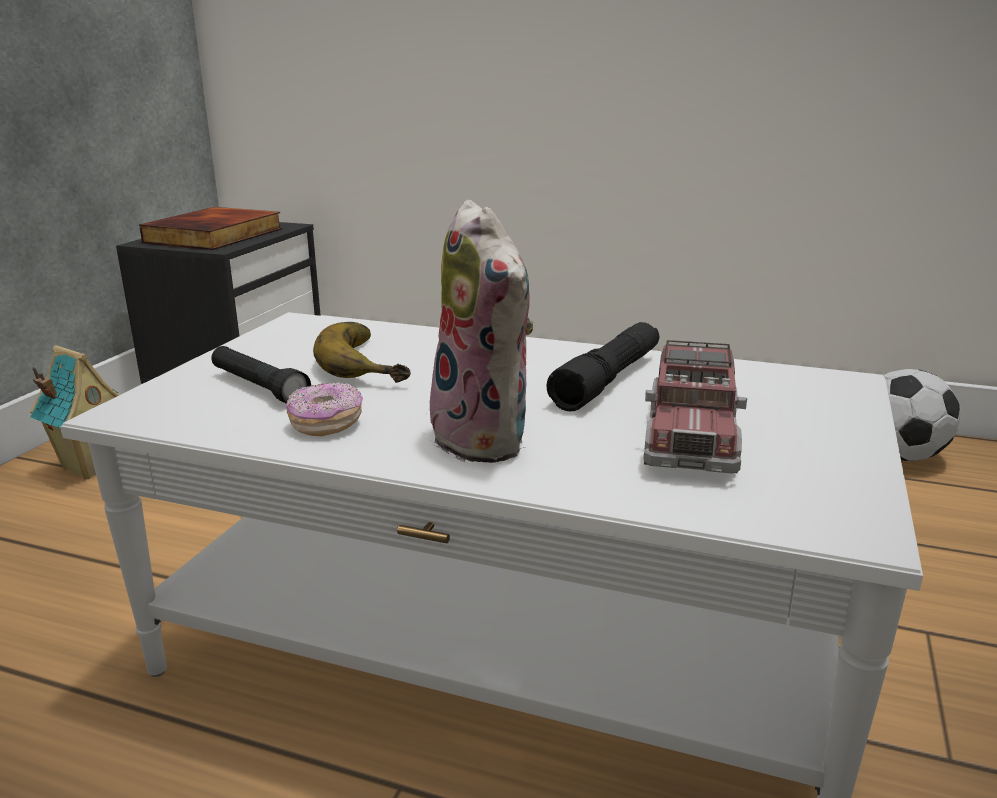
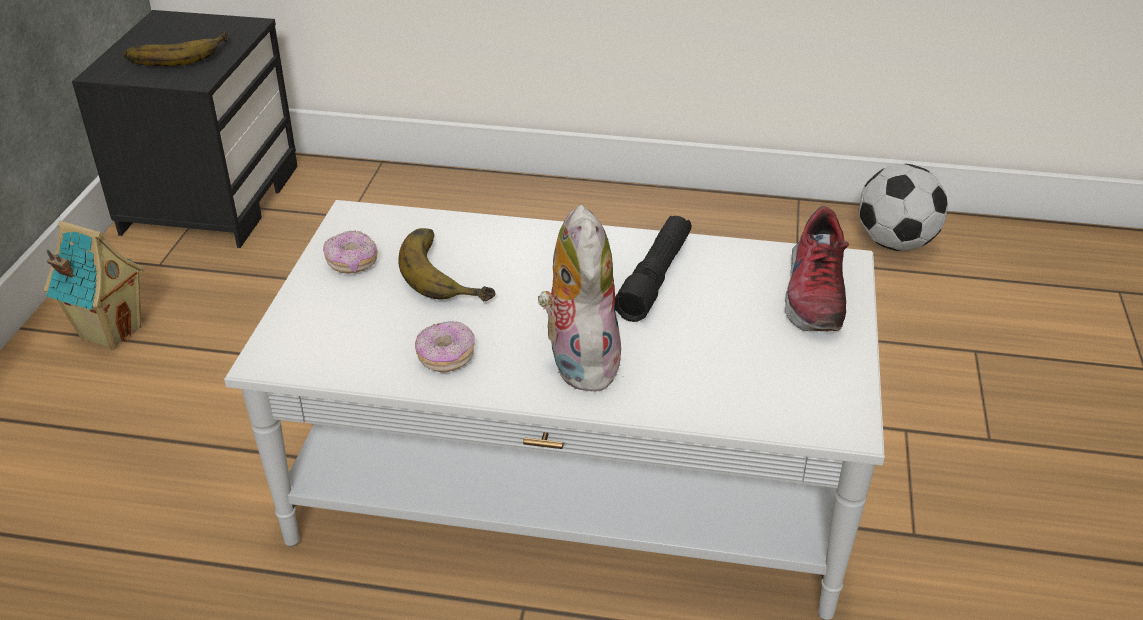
camera: 10 degrees left, 15 degrees up
(216, 236) = (177, 53): book -> banana
(259, 387) = (367, 316): black flashlight -> none
(272, 350) = (352, 263): none -> donut
(488, 439) = (578, 361): plush toy -> plush toy turned 150 degrees counterclockwise
(691, 439) = (729, 345): toy truck -> none
(806, 403) = (812, 293): none -> shoe

